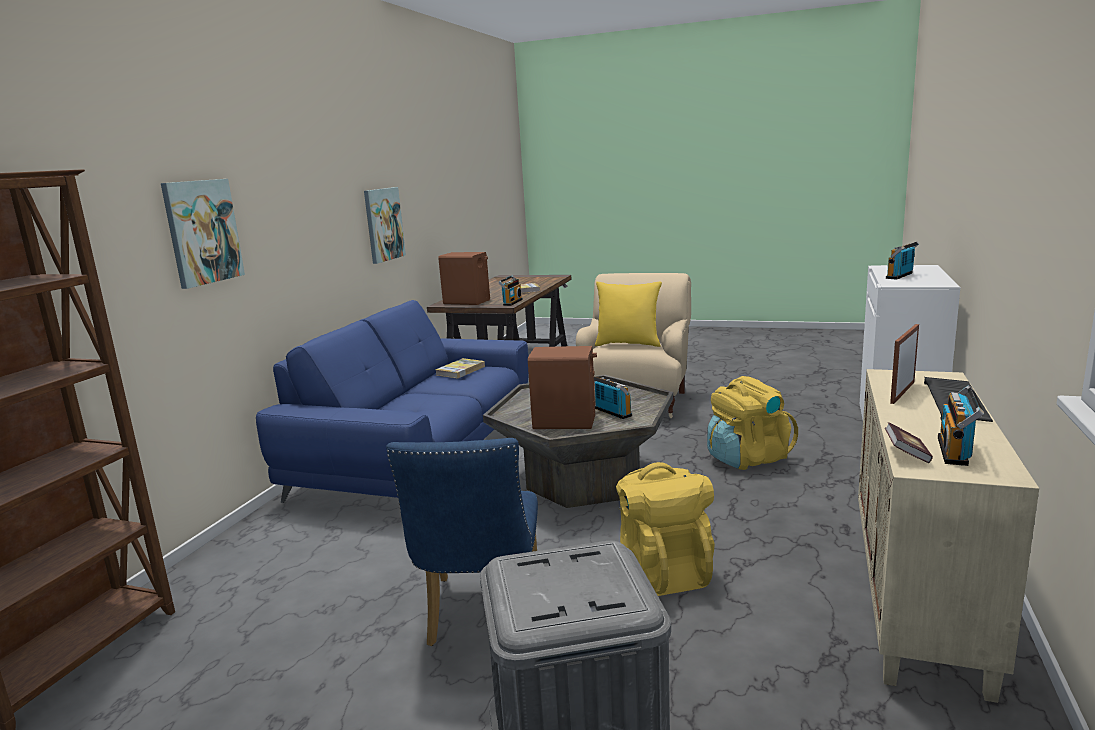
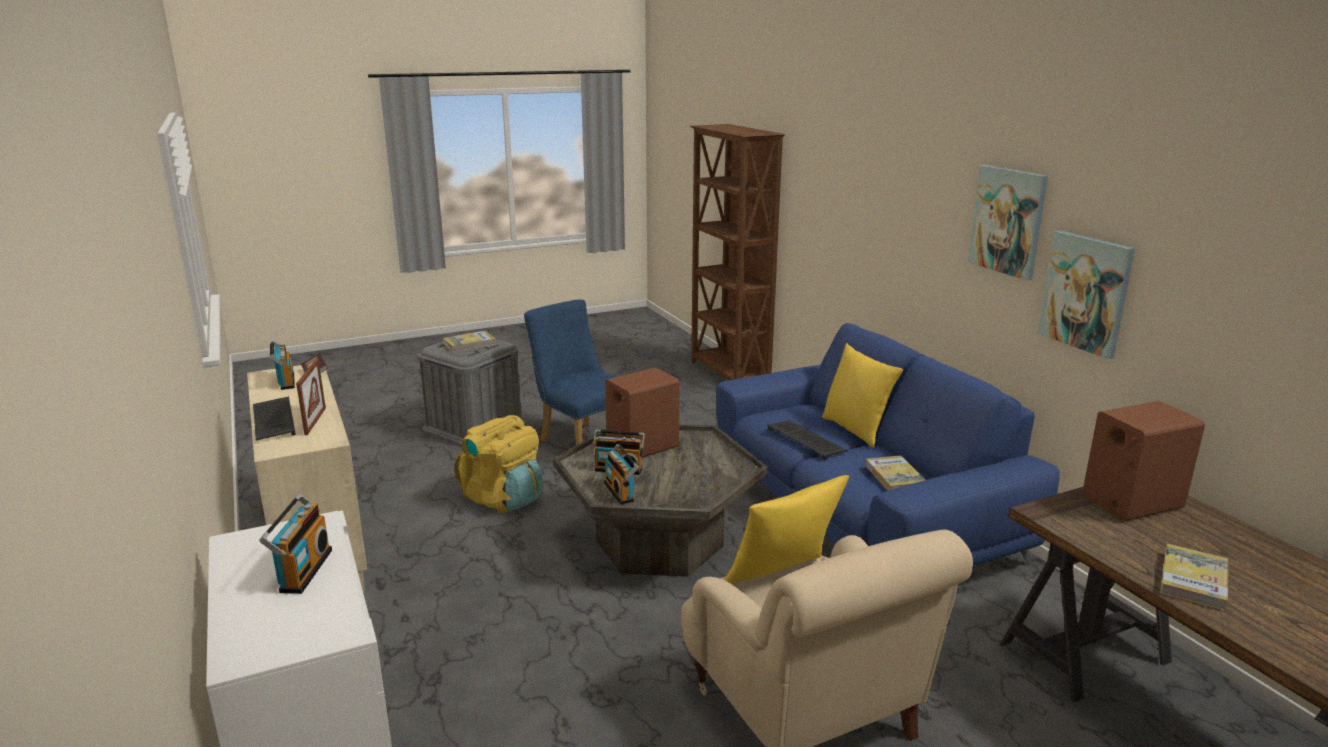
camera: 135 degrees right, 5 degrees up
(202, 232) = (860, 201): picture -> picture (1008, 221)
(397, 396) = (856, 430): none -> yellow pillow
(446, 397) = (807, 441): none -> keyboard
(511, 302) = (1062, 523): radio -> radio (621, 491)
(560, 585) = (469, 344): none -> book
(747, 458) = (526, 645): yellow backpack -> none

